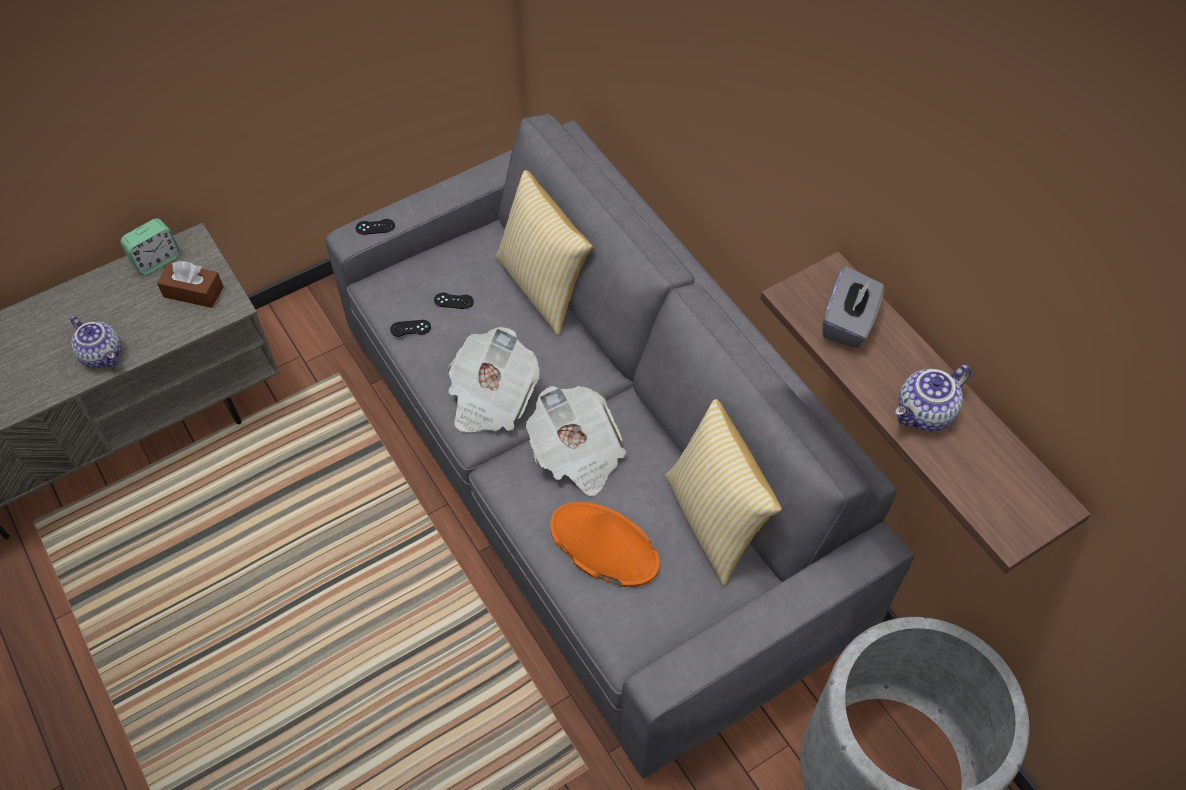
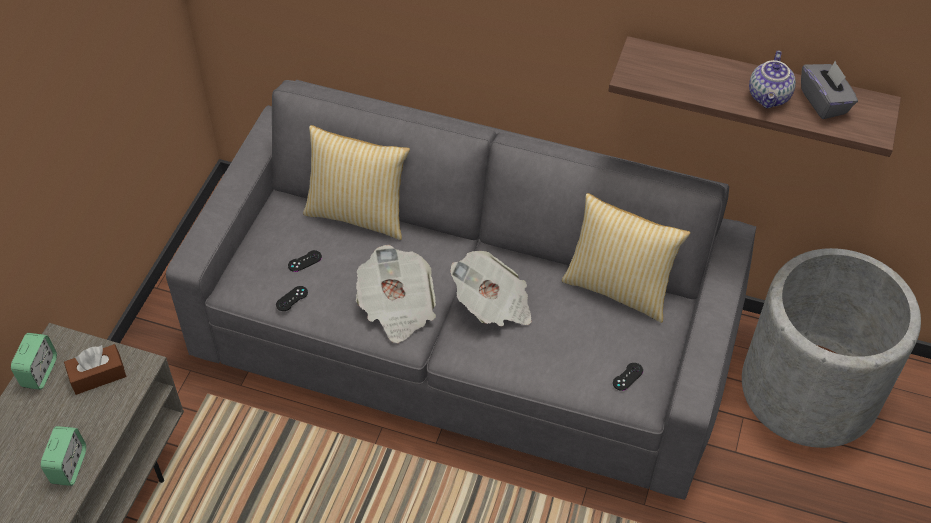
camera: 40 degrees left, 5 degrees down
(103, 354) = (69, 466): teapot -> alarm clock
(375, 227) = (201, 242): black game controller -> black game controller (627, 376)
(603, 545) = (567, 348): orange hat -> none
(848, 322) = (676, 72): grey tissue box -> grey tissue box (824, 102)

